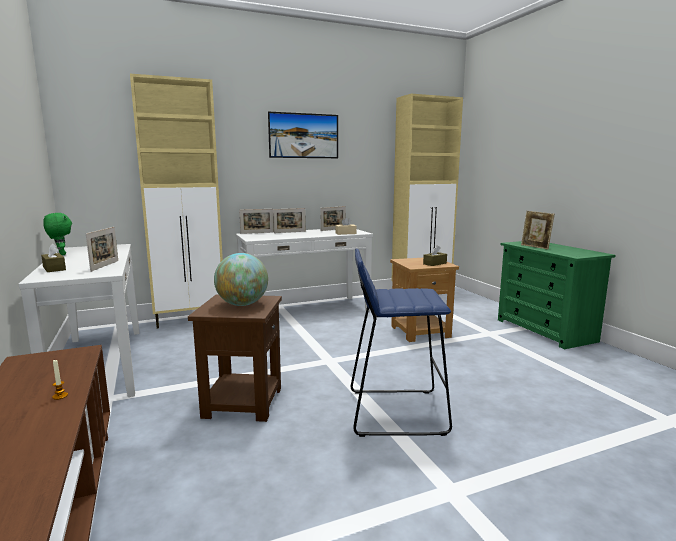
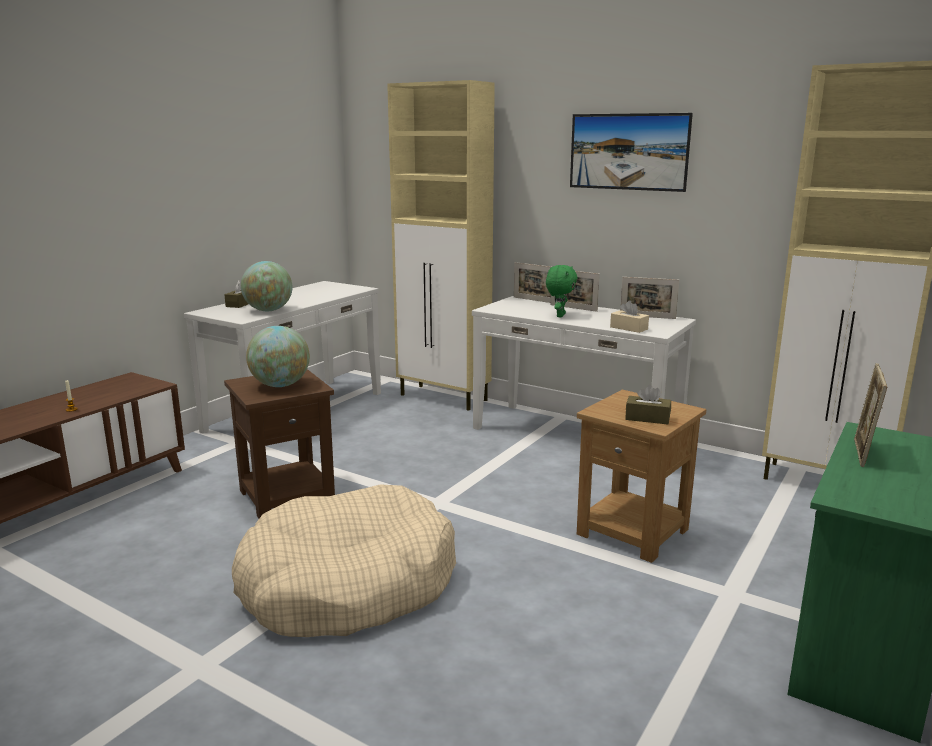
camera: 55 degrees right, 5 degrees up
(61, 254) = (295, 289): green plush toy -> green plush toy (559, 315)
(105, 266) = (268, 310): picture frame -> globe
(395, 411) = (347, 584): blue stool -> beige dog bed

